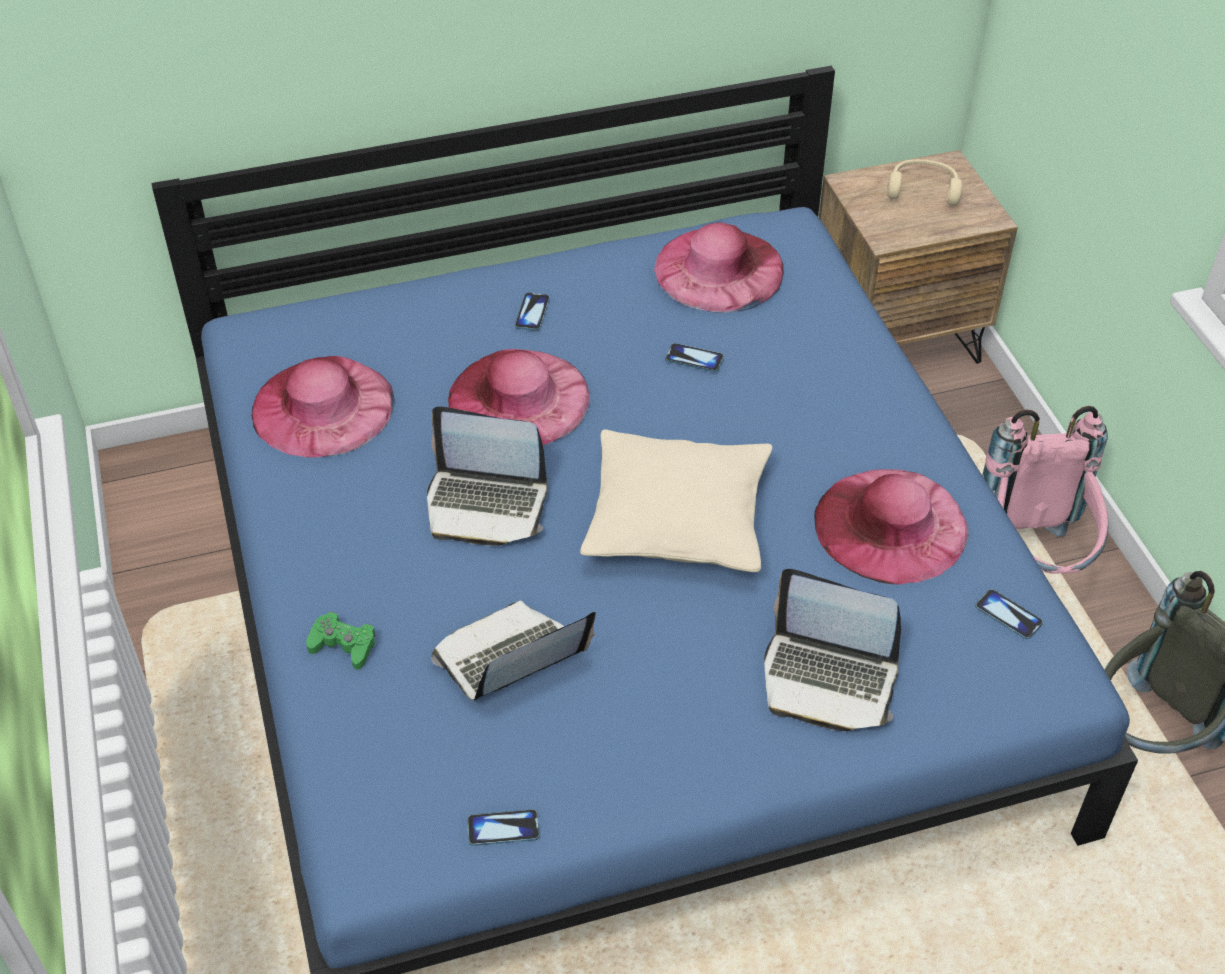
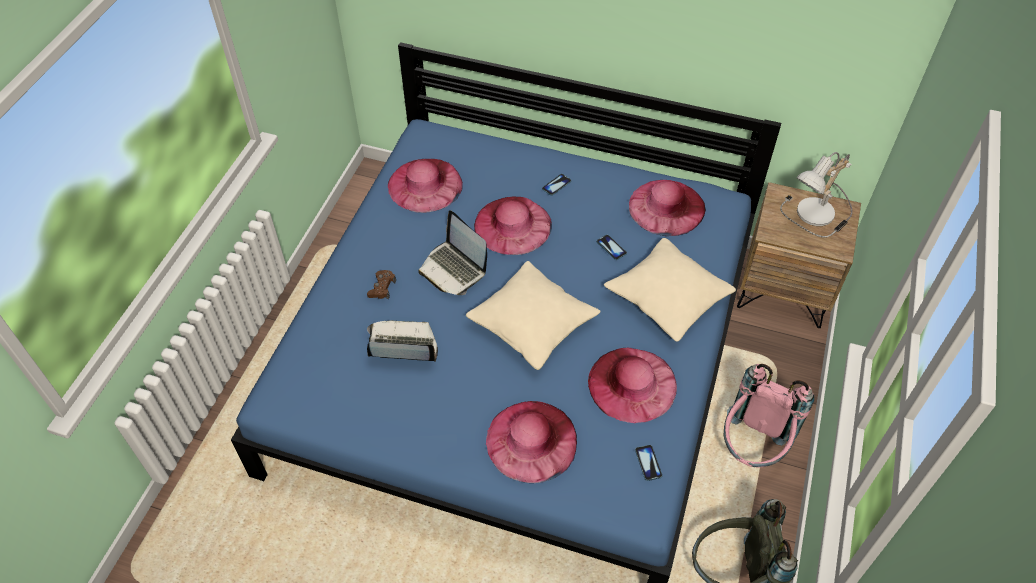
camera: 35 degrees right, 5 degrees up
(343, 645) = (342, 300): green game controller -> none
(394, 591) = (382, 288): none -> brown game controller
(503, 828) = (335, 420): phone -> none
(828, 679) = (531, 440): laptop -> pink hat
(830, 387) = (667, 298): none -> beige pillow
(923, 189) = (817, 216): beige headphones -> table lamp

